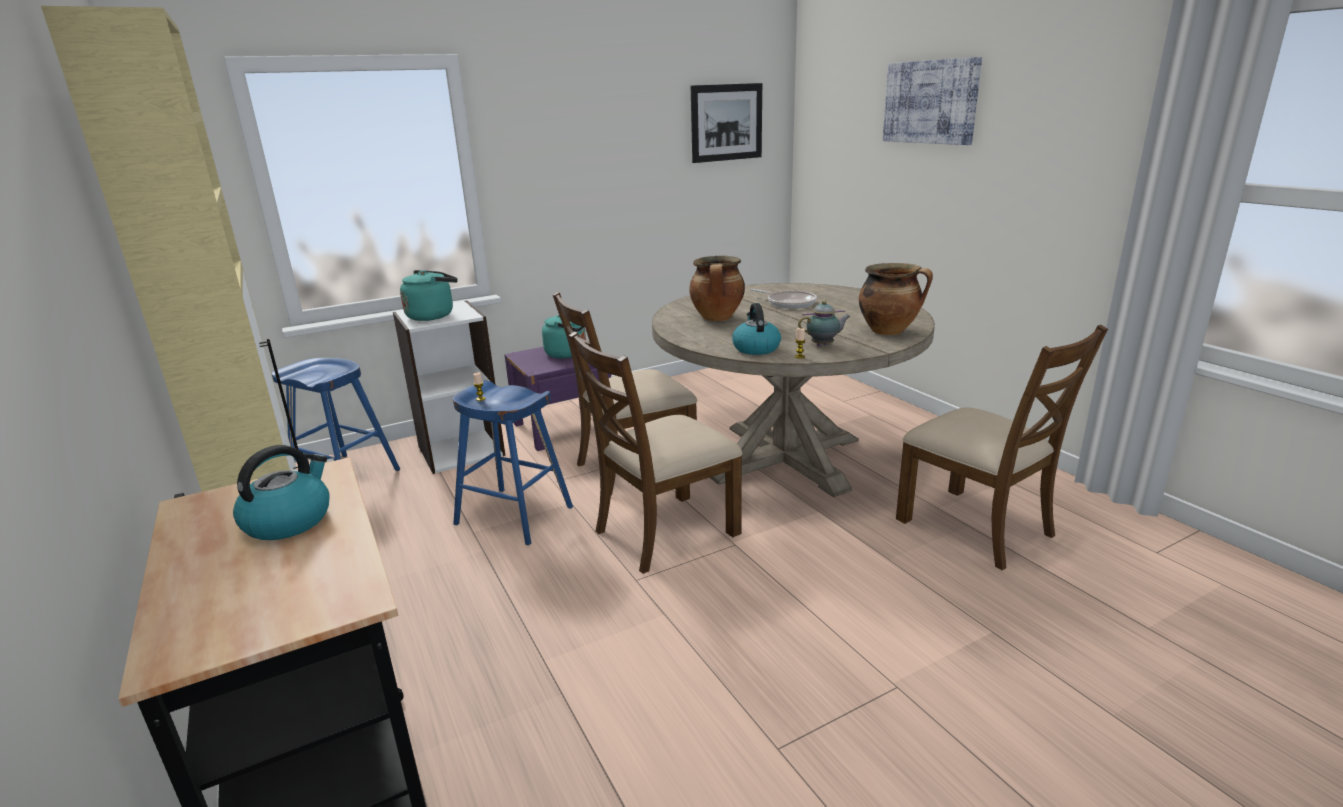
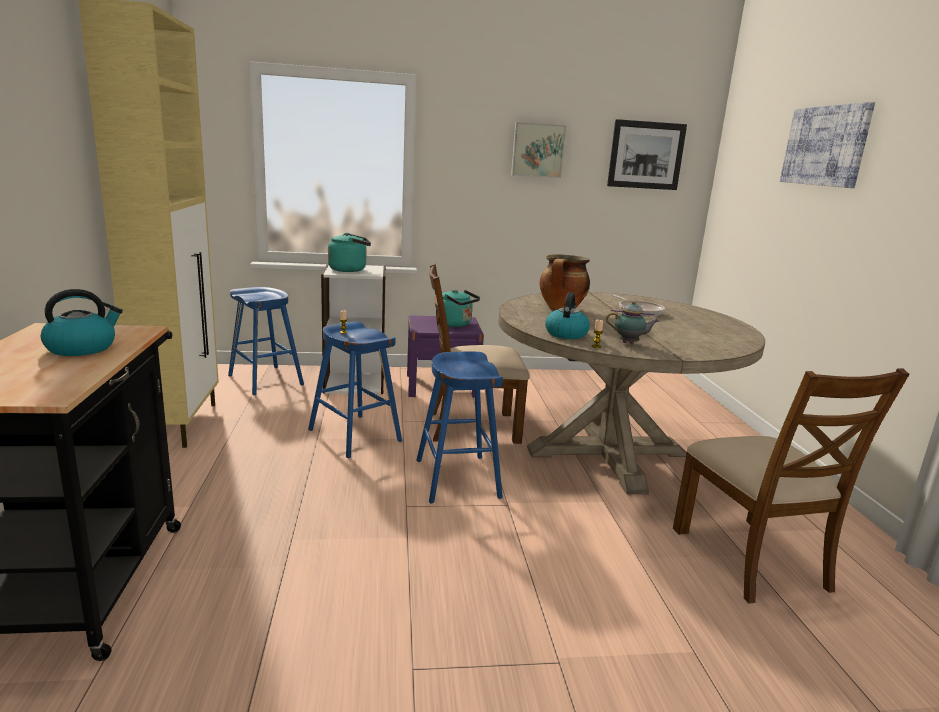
camera: 20 degrees right, 5 degrees down
(613, 132) = (537, 150): none -> picture
(664, 532) = (457, 479): brown chair -> blue stool
(889, 331) = (706, 346): cooking pot -> none

